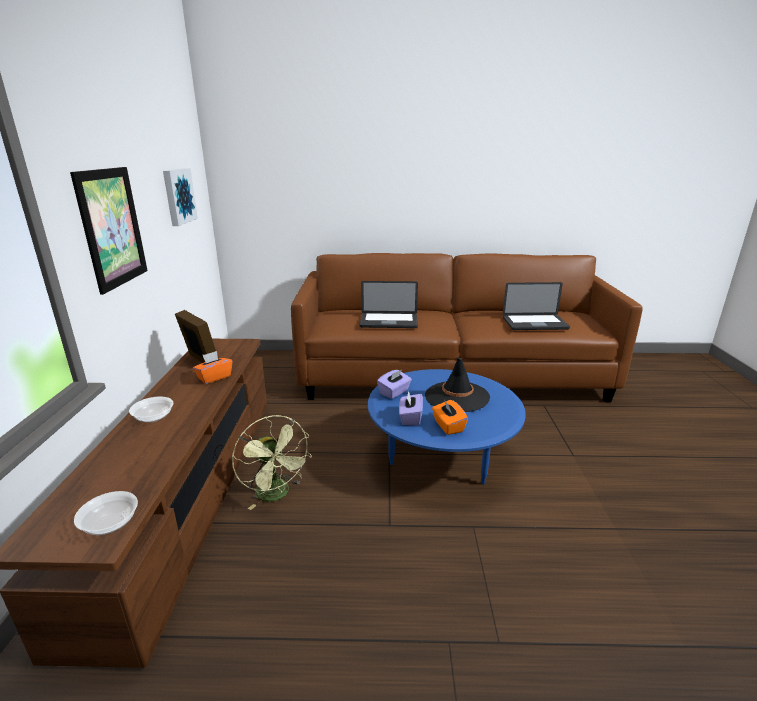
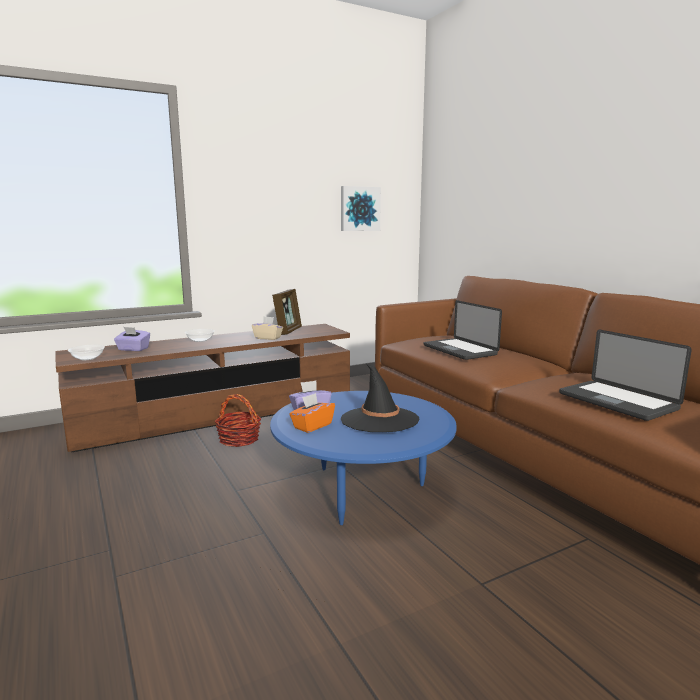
camera: 60 degrees right, 10 degrees down
(112, 228) = (256, 217): picture -> none
(214, 377) = (268, 338): orange tissue box -> beige tissue box
(277, 495) = (239, 439): green fan -> basket
(394, 392) = (351, 396): purple tissue box -> purple tissue box (133, 349)

